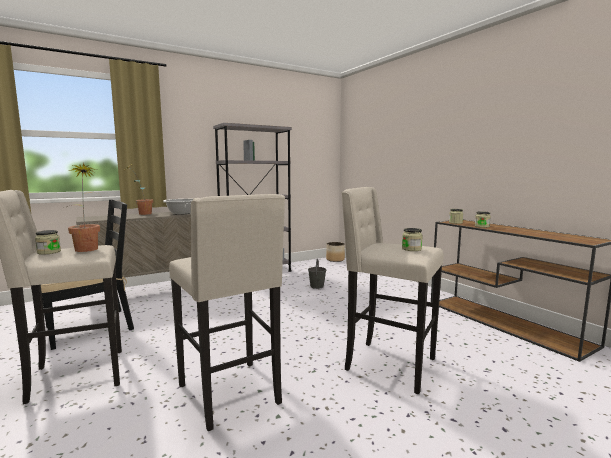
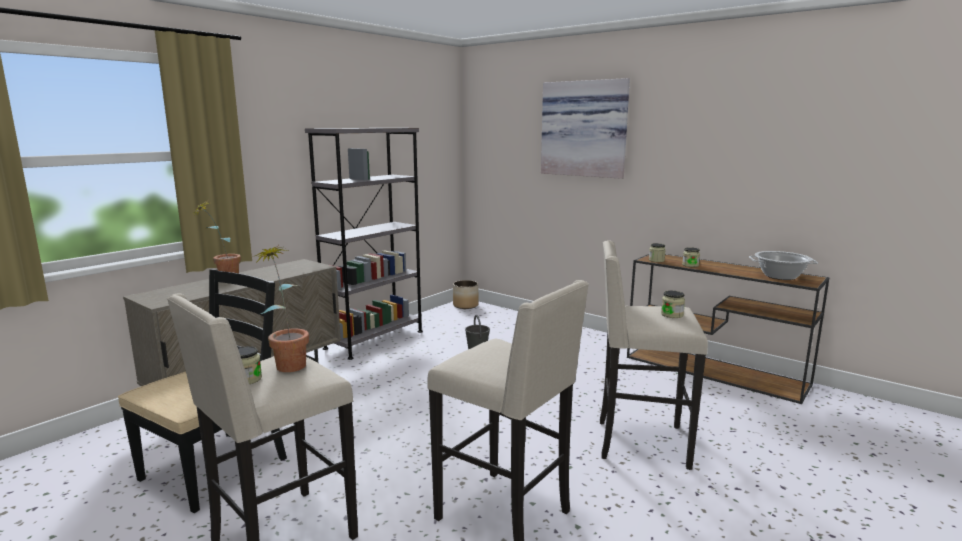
camera: 20 degrees left, 5 degrees up
(182, 213) = (287, 271): cooking pot -> cooking pot (780, 276)
(414, 124) = (585, 129): none -> picture

